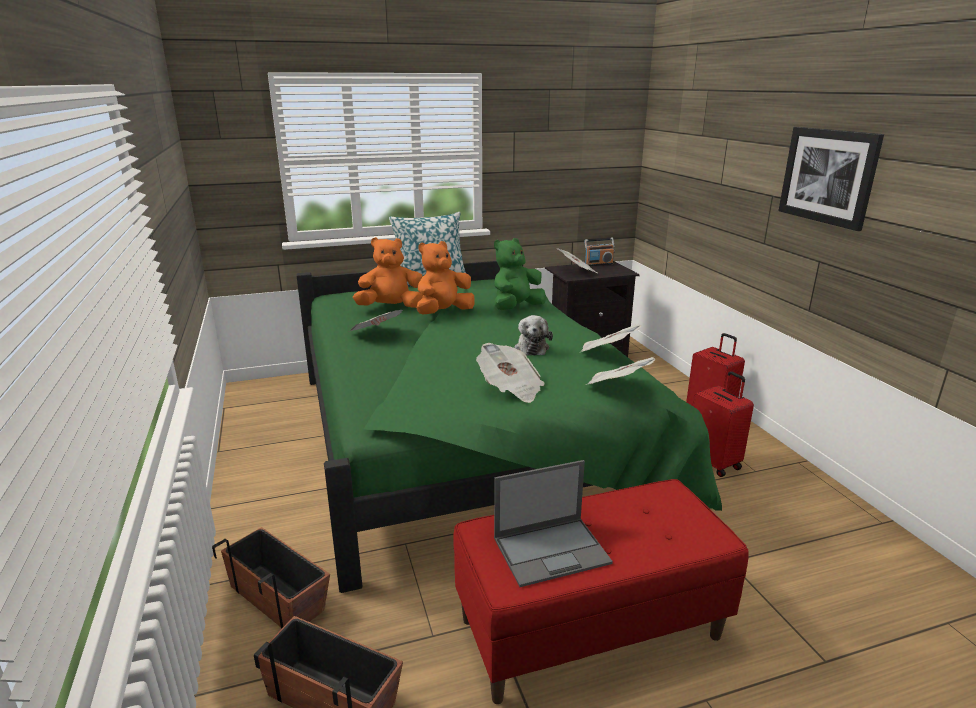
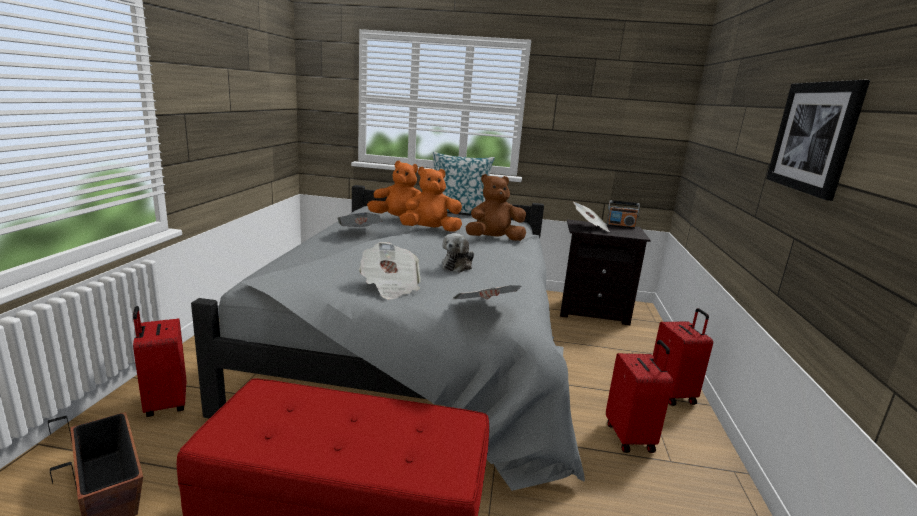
camera: 25 degrees right, 5 degrees down
(278, 597) = (165, 403): planter -> red suitcase
(471, 441) = (421, 346): green bed -> grey bed
(516, 308) = (494, 239): green plush toy -> brown plush toy
(552, 550) = (290, 426): laptop -> none
(607, 353) = (518, 284): newspaper -> none

